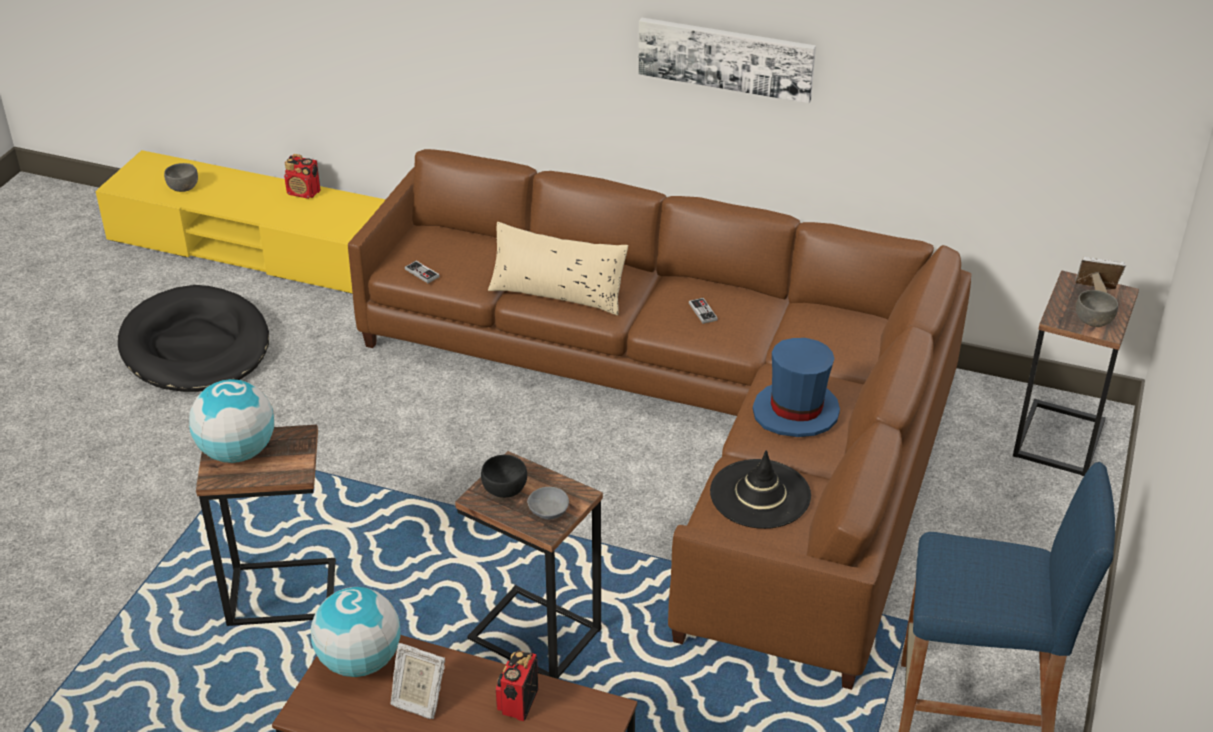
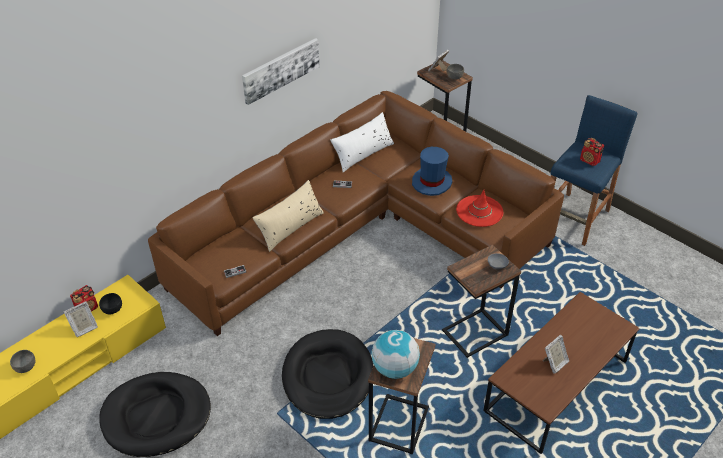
camera: 65 degrees left, 5 degrees up
(268, 203) = (84, 328): none -> picture frame
(343, 483) = (328, 376): none -> black dog bed
(360, 661) = (521, 378): globe -> none
(505, 489) = (475, 274): black bowl -> black bowl (112, 309)
(517, 703) = (568, 329): radio -> radio (590, 161)
(760, 494) = (479, 211): black hat -> red hat
(808, 310) = (363, 154): none -> white pillow

